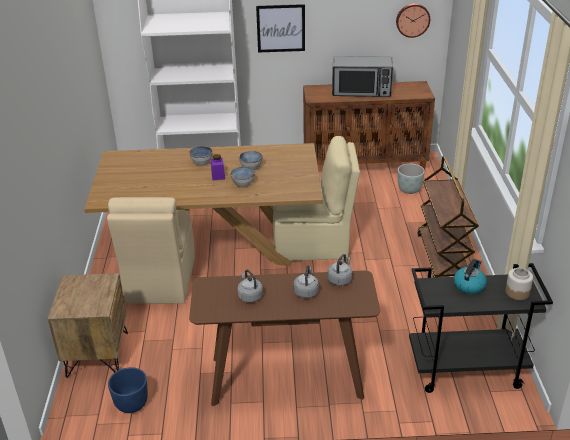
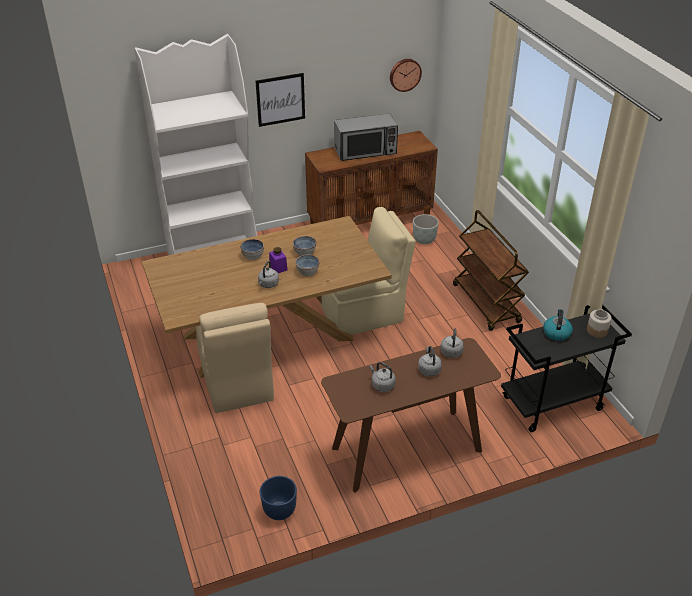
camera: 20 degrees left, 5 degrees up
(97, 354) = (217, 471): brown nightstand -> none
(199, 188) = (268, 284): none -> grey kettle

